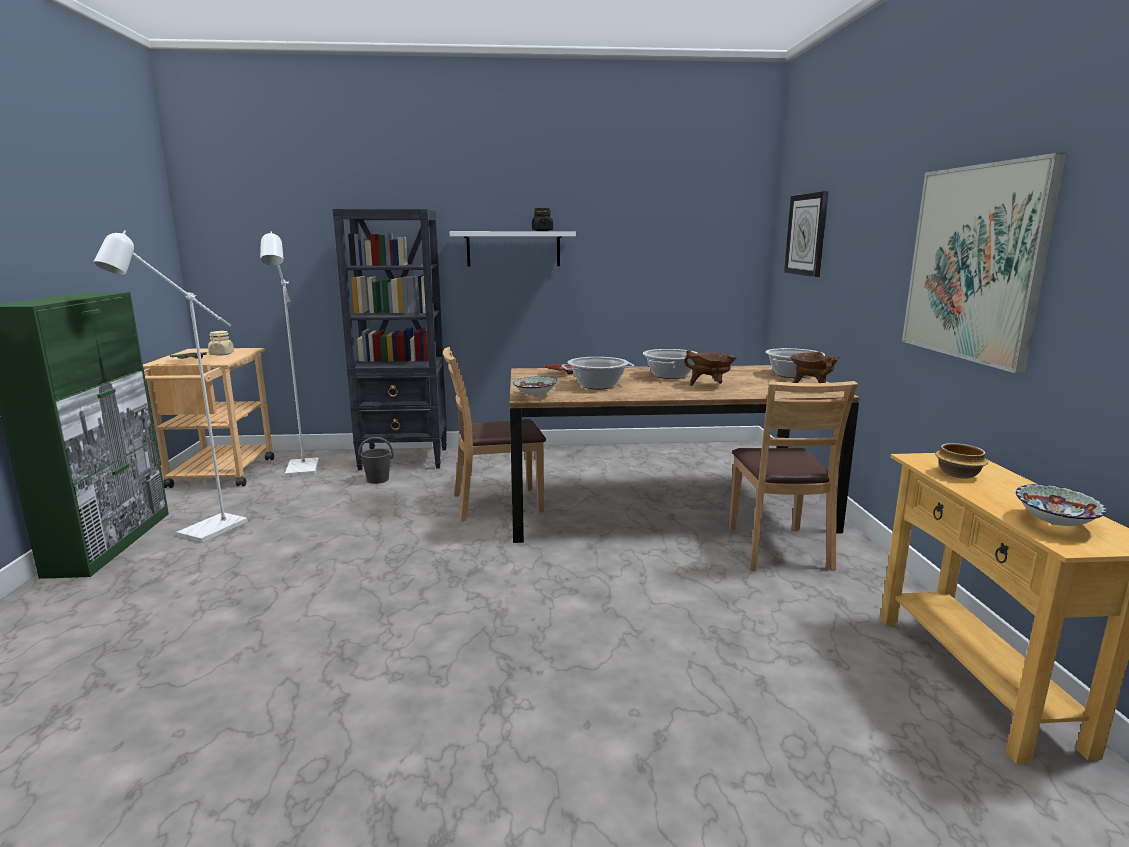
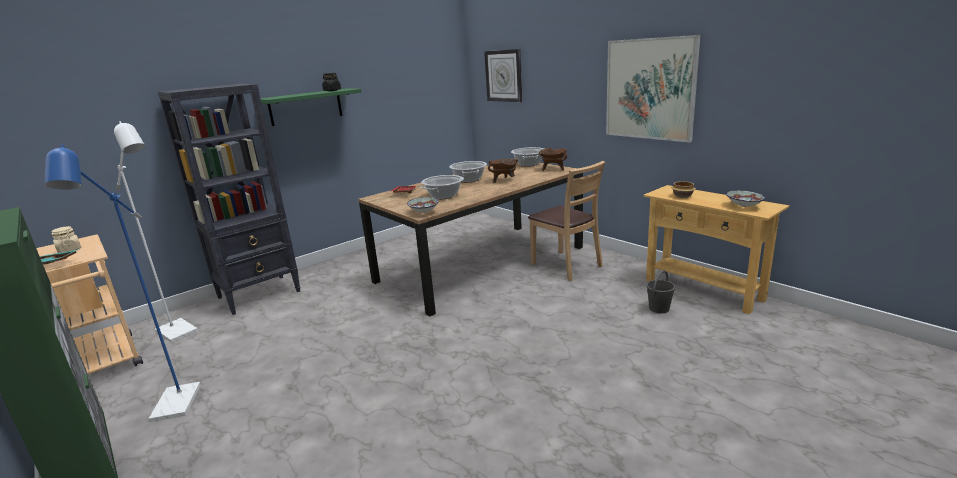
camera: 35 degrees left, 5 degrees up
(203, 533) = (173, 409): white floor lamp -> blue floor lamp
(377, 480) = (263, 315): grey bucket -> grey bucket (659, 309)
(496, 504) = (381, 299): brown chair -> none
(513, 249) = (305, 107): white shelf -> green shelf

